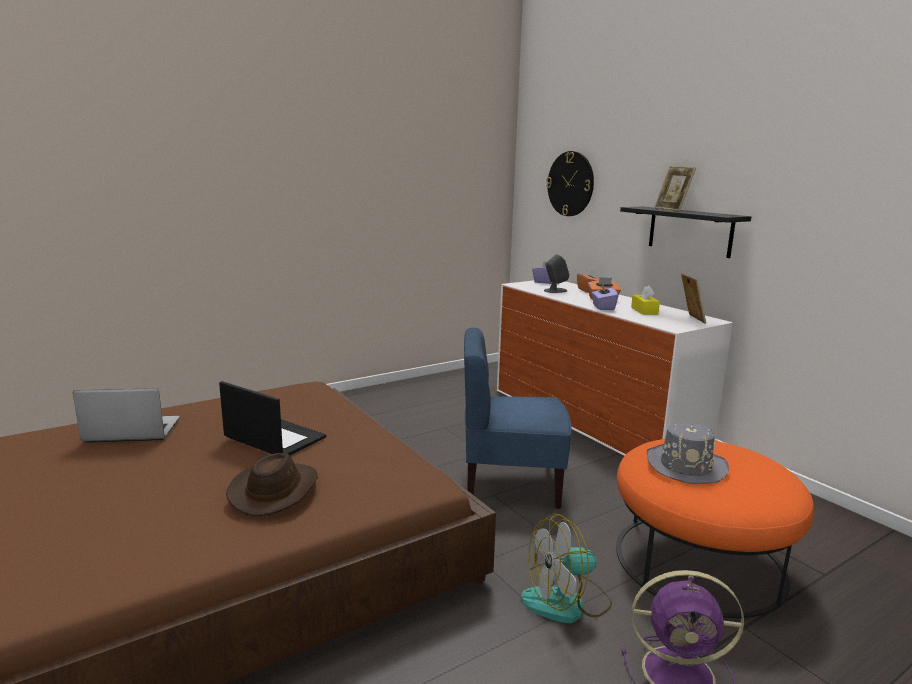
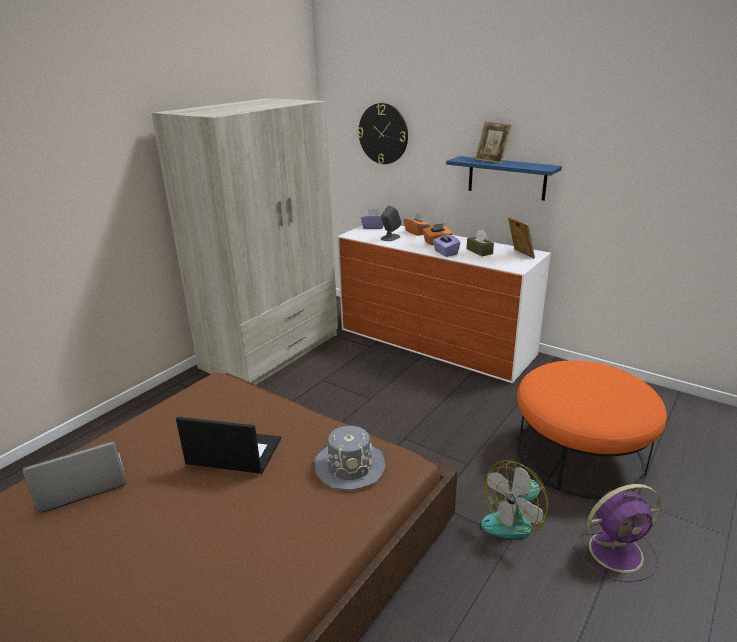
camera: 20 degrees left, 10 degrees up
(275, 491) = (286, 512): brown hat -> none
(413, 395) = (272, 351): none -> beige wardrobe
(510, 484) = (411, 424): blue chair -> none
(644, 311) = (479, 251): yellow tissue box -> brown tissue box
(686, 465) = (574, 392): grey hat -> grey hat (350, 465)
(690, 231) = (506, 178): black shelf -> blue shelf

